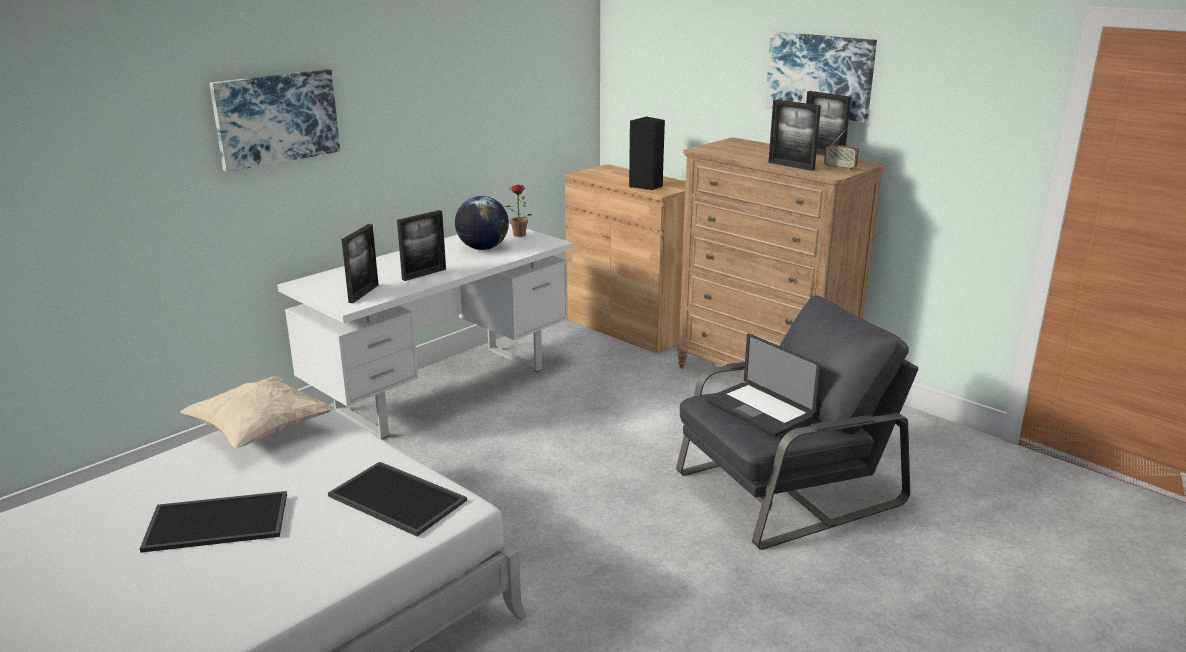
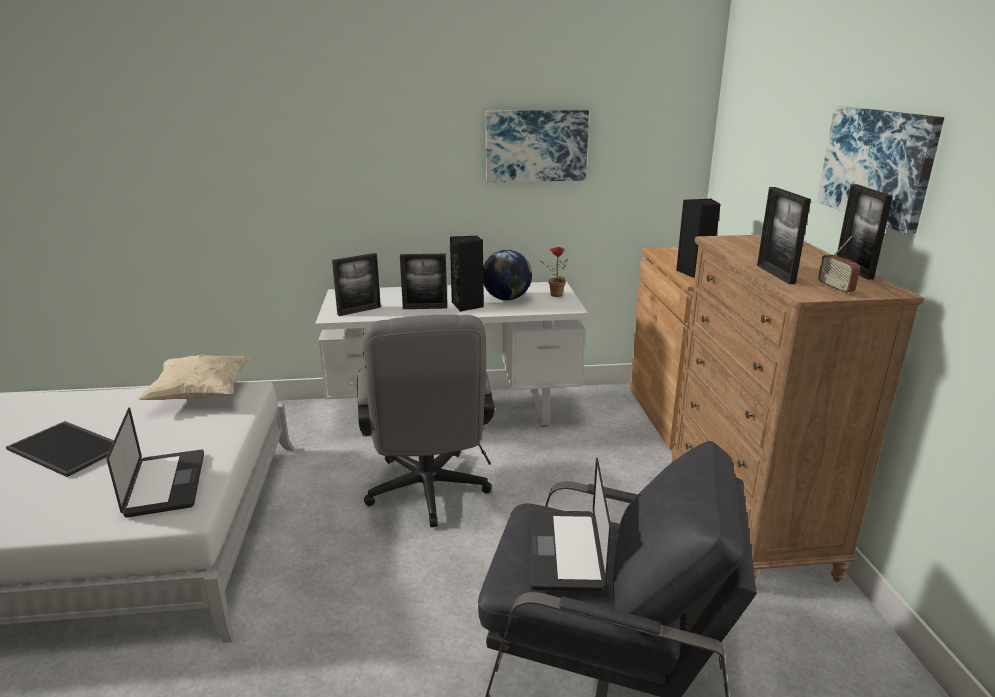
camera: 40 degrees right, 0 degrees up
(276, 118) = (336, 154): picture -> picture (536, 145)
(394, 499) = (166, 484): tray -> laptop
(460, 262) = (468, 306): none -> black speaker
(521, 456) = (428, 495): none -> grey office chair

